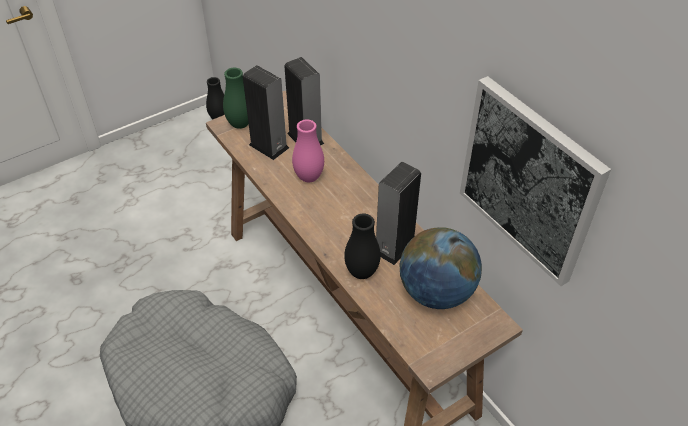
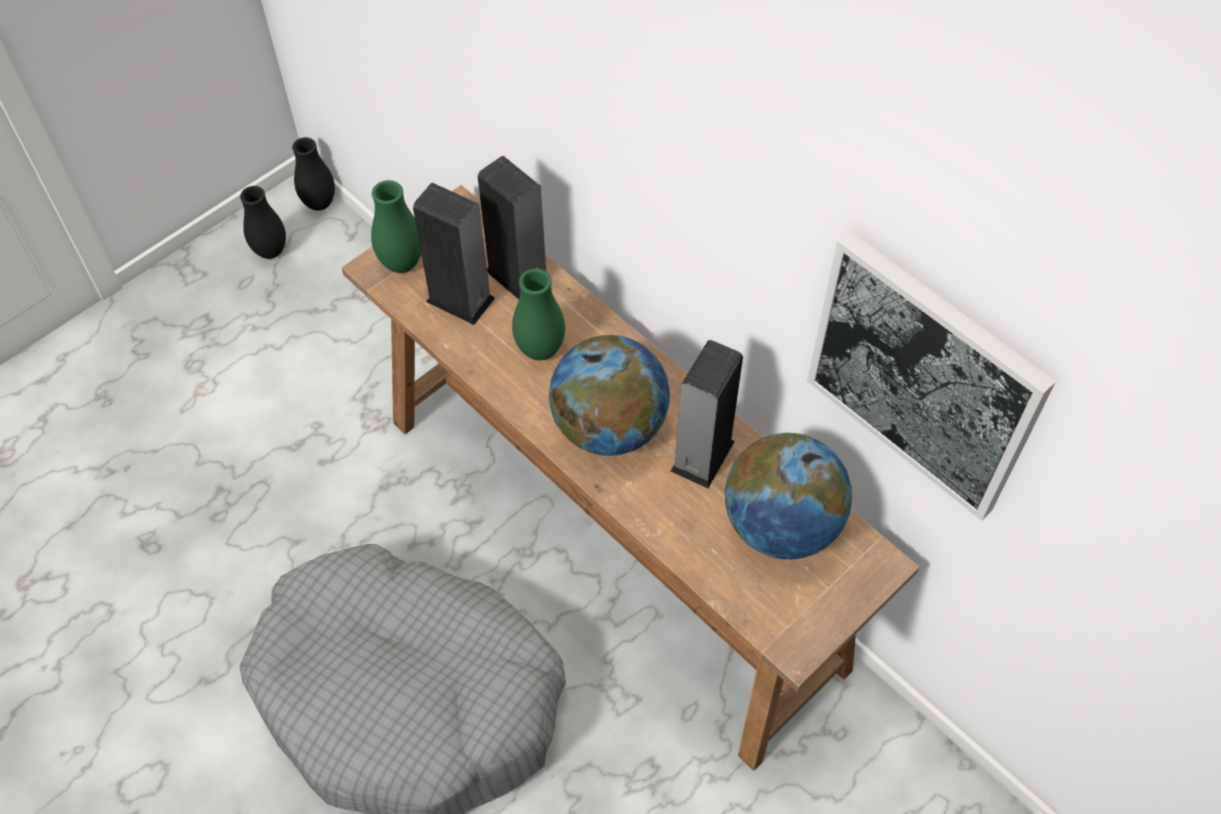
camera: 10 degrees left, 10 degrees up
(309, 177) = (540, 349): pink vase -> green vase
(340, 223) = (609, 427): none -> globe
(361, 272) = (660, 509): black vase -> black vase (271, 251)

